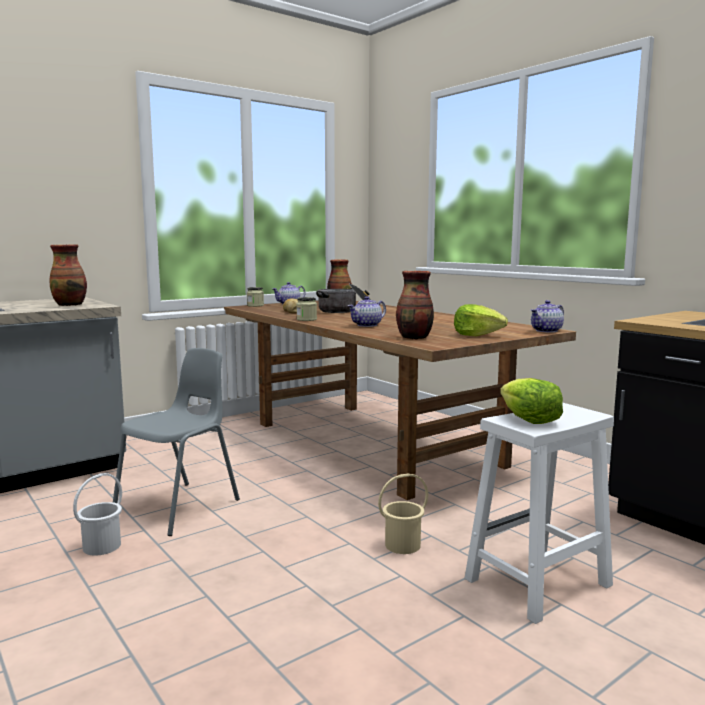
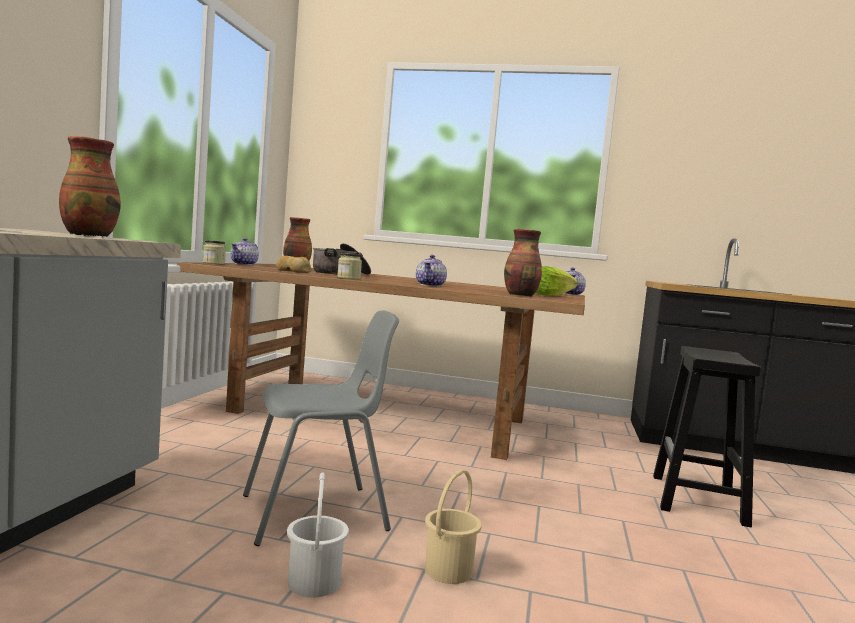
camera: 40 degrees left, 5 degrees down
(180, 507) = (316, 514): grey chair -> grey chair turned 75 degrees clockwise
(402, 545) = (576, 496): beige bucket -> beige bucket (447, 570)
(528, 420) = (718, 357): lettuce -> none
(536, 583) = (698, 500): white stool -> black stool

